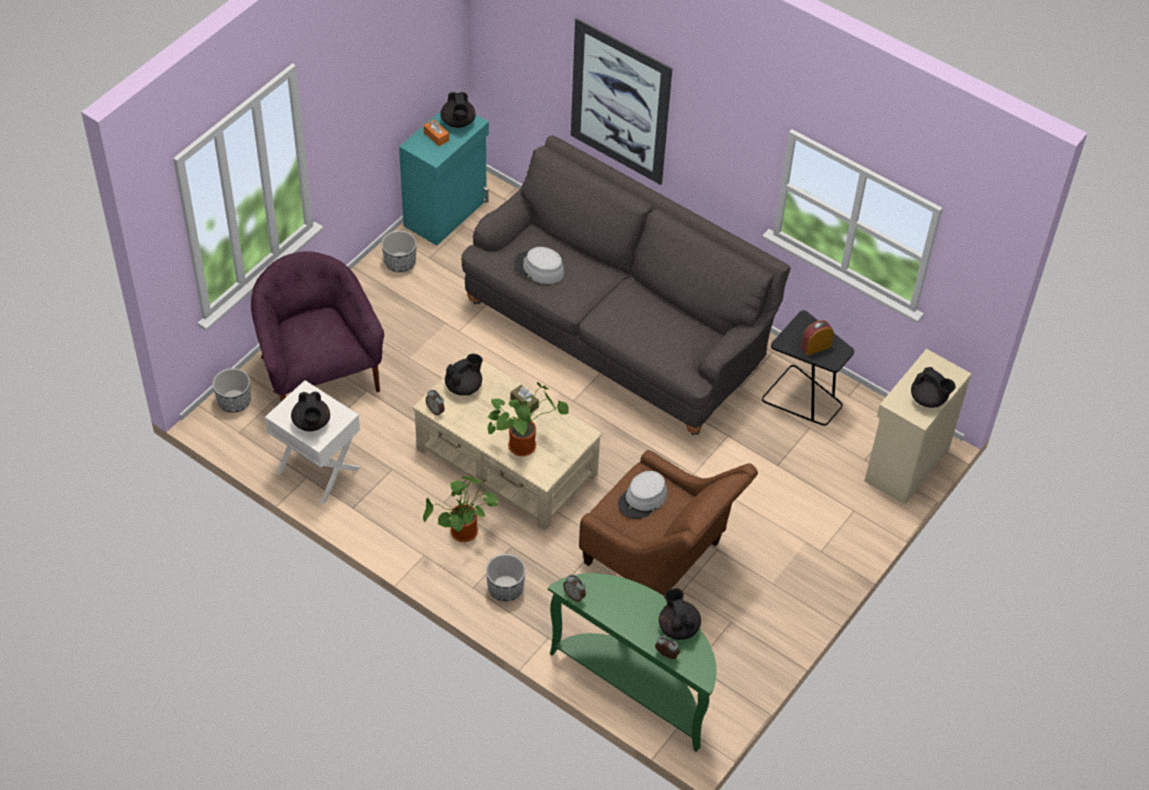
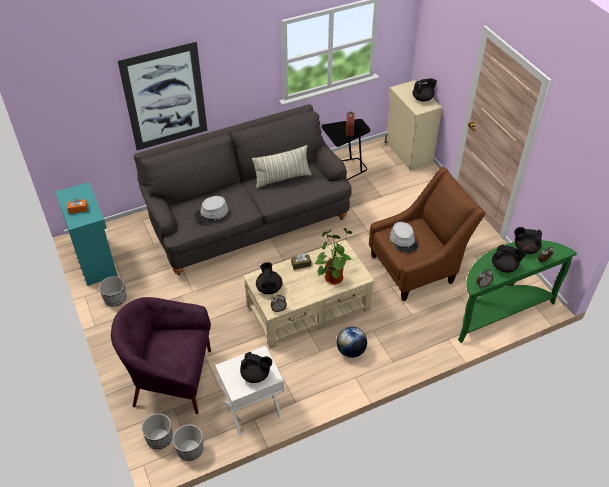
camera: 60 degrees left, 5 degrees down
(458, 122) = (76, 195): black teapot -> black teapot (504, 267)
(463, 535) = (351, 351): potted plant -> globe
(505, 588) = (402, 345): planter -> planter (190, 450)
(656, 313) = (282, 178): none -> pillow

